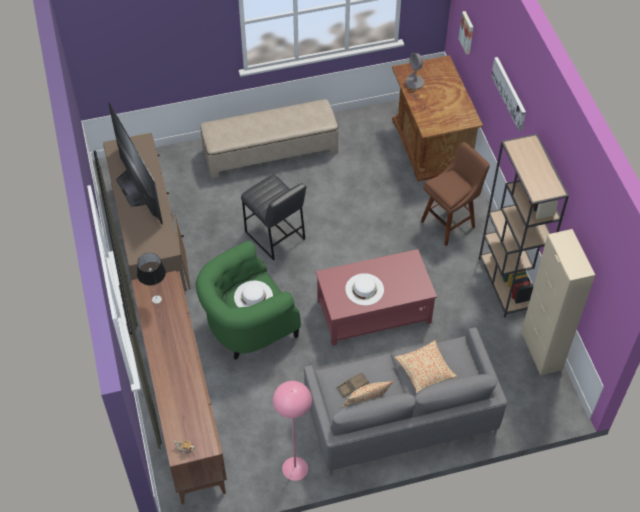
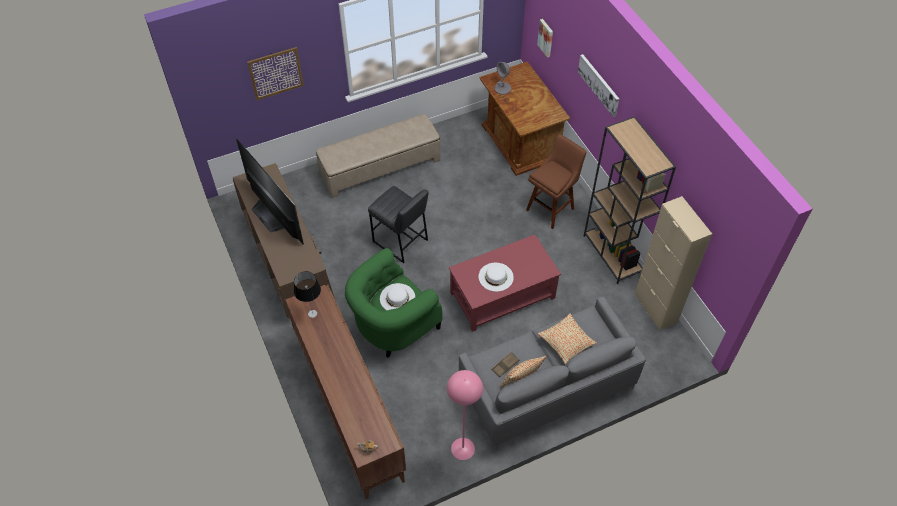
camera: 10 degrees left, 0 degrees up
(162, 36) = (275, 72): none -> picture

